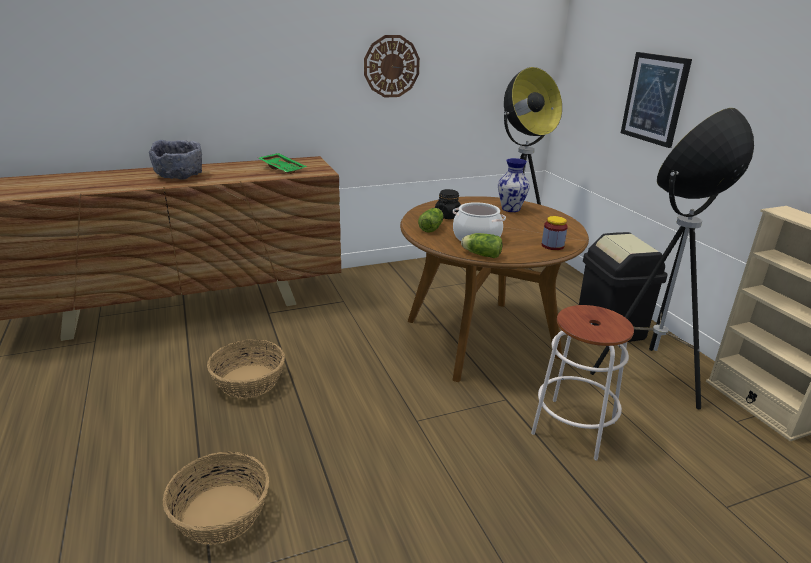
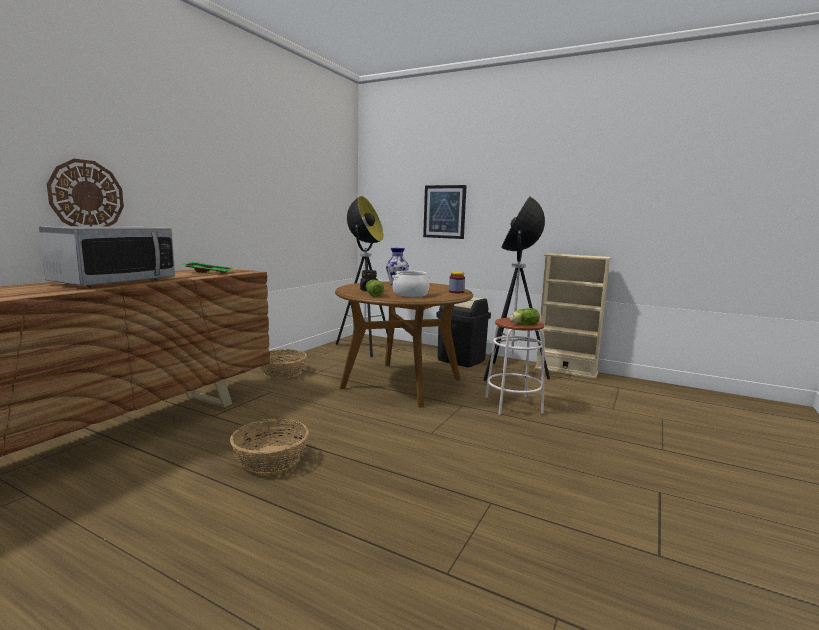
camera: 40 degrees left, 15 degrees down
(179, 176) = (114, 282): grey bowl -> microwave
(220, 514) = (387, 537): basket -> basket (282, 373)
(391, 66) = (264, 193): wall clock -> wall clock (86, 196)
(480, 254) = (430, 299): lettuce -> lettuce (523, 324)

